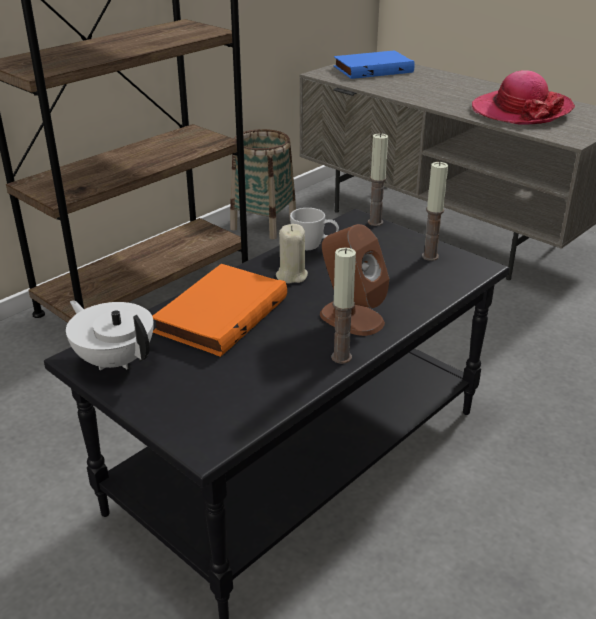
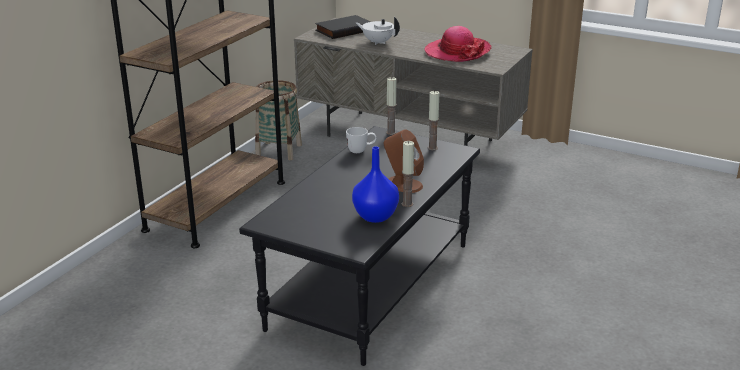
camera: 15 degrees left, 5 degrees down
(115, 360) = (281, 222): white teapot -> white teapot (378, 42)
(219, 313) = (326, 192): orange book -> none
(275, 373) = (375, 216): none -> blue vase
(291, 275) = (356, 168): beige candle -> none
(373, 69) = (344, 30): blue book -> black book

